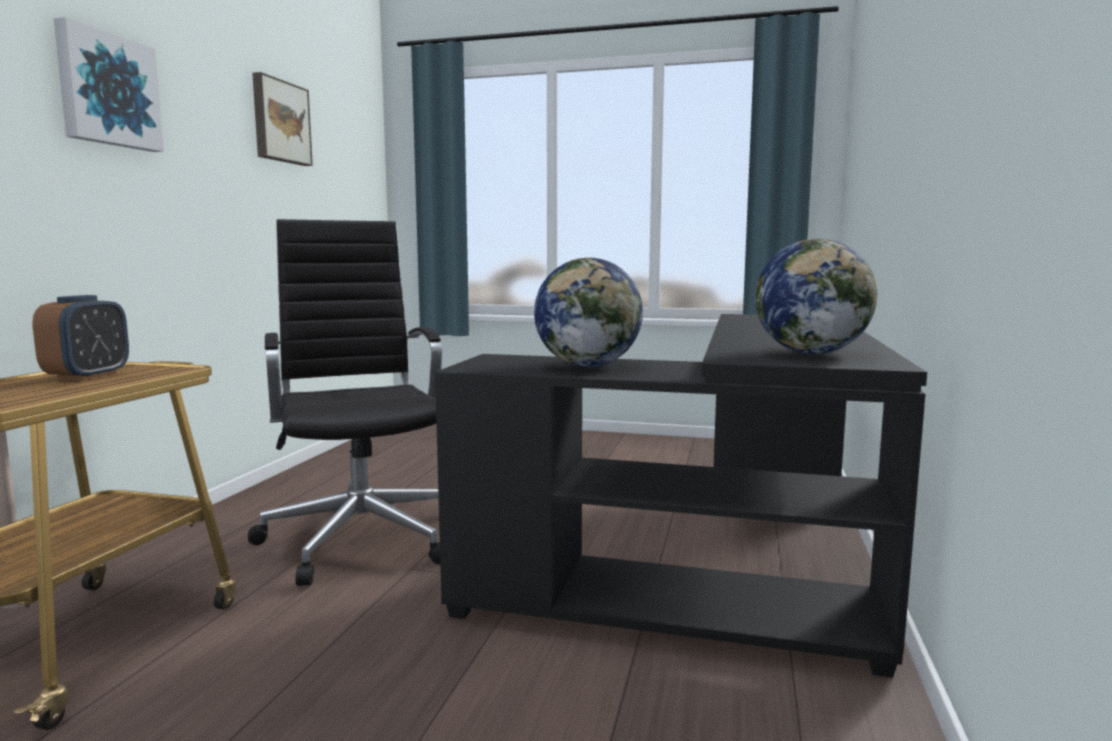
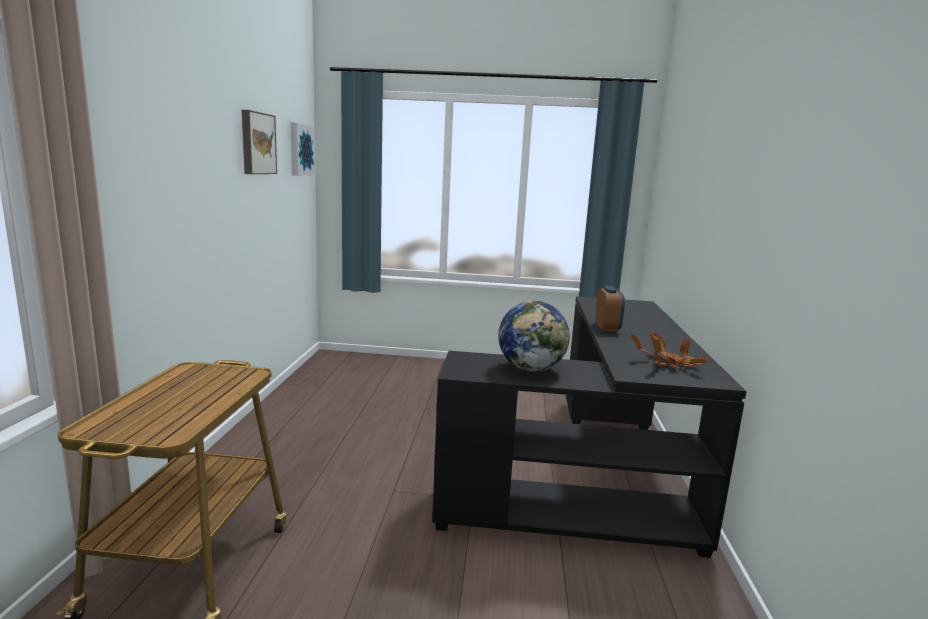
camera: 10 degrees left, 5 degrees up
(88, 376) = (191, 384): alarm clock -> alarm clock (607, 328)
(107, 90) = (161, 147): picture -> picture (300, 150)
(362, 536) = (346, 464): black office chair -> none
(812, 353) = (670, 364): globe -> potted plant

